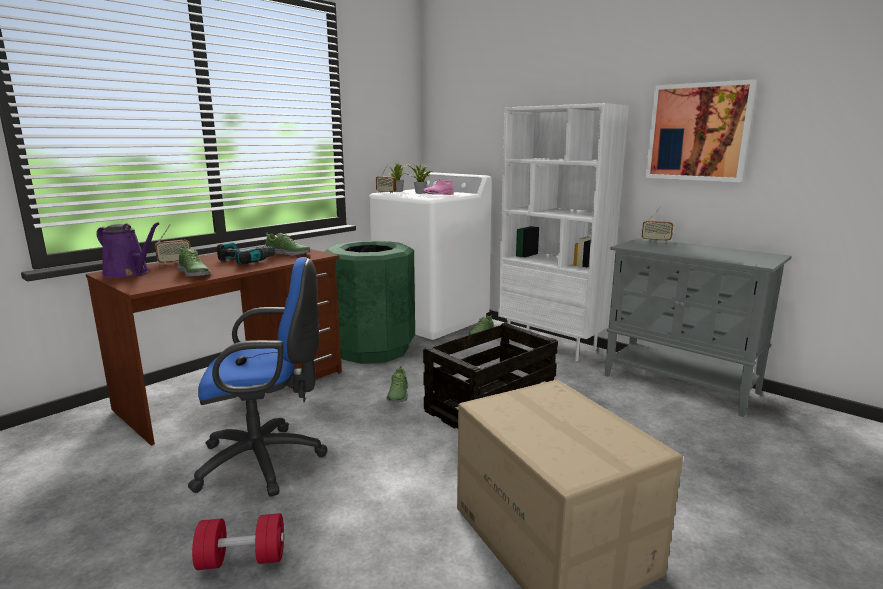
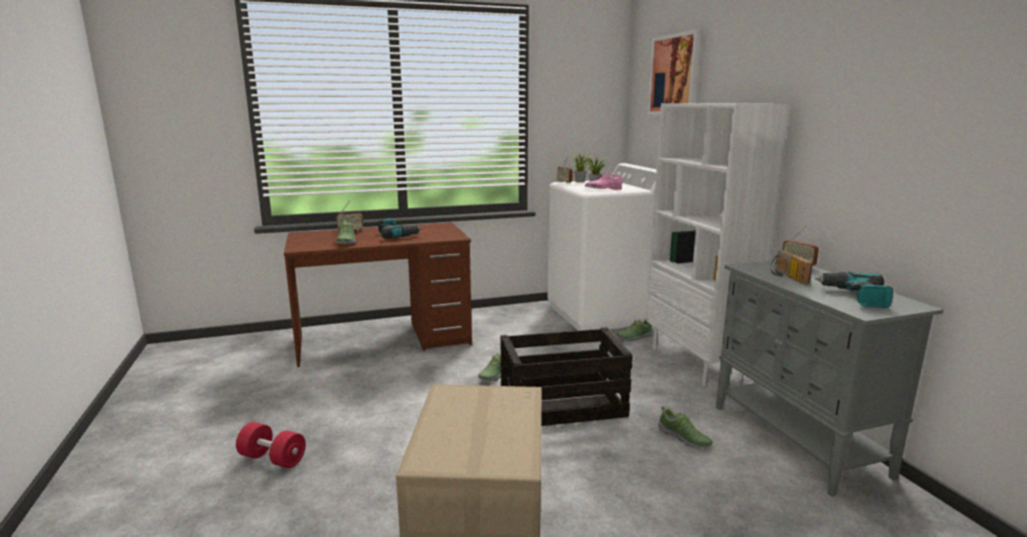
camera: 30 degrees right, 0 degrees up
(129, 273) = (311, 235): purple watering can -> none
(267, 461) = (351, 399): blue office chair -> none
(288, 254) = (435, 233): shoe -> shoe (684, 438)
(372, 349) = (518, 330): green trash can -> none
(667, 249) = (786, 276): none -> radio
(698, 132) = (855, 139): picture -> picture (674, 75)
(734, 255) = (855, 297): none -> power drill

